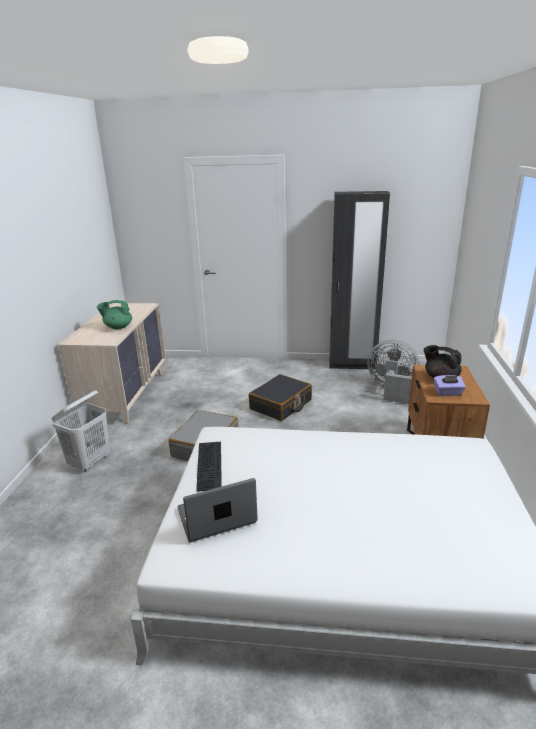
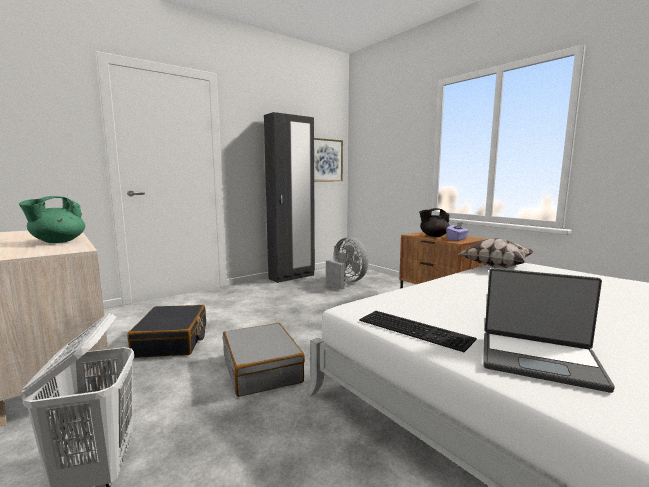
camera: 45 degrees left, 15 degrees down
(217, 517) = (539, 360): laptop -> laptop turned 90 degrees counterclockwise
(281, 405) = (280, 314): black suitcase -> black suitcase (172, 341)
(391, 390) = (346, 282): grey fan -> grey fan turned 75 degrees clockwise
(420, 237) = (325, 160): none -> picture
(432, 441) = (494, 266): none -> pillow

